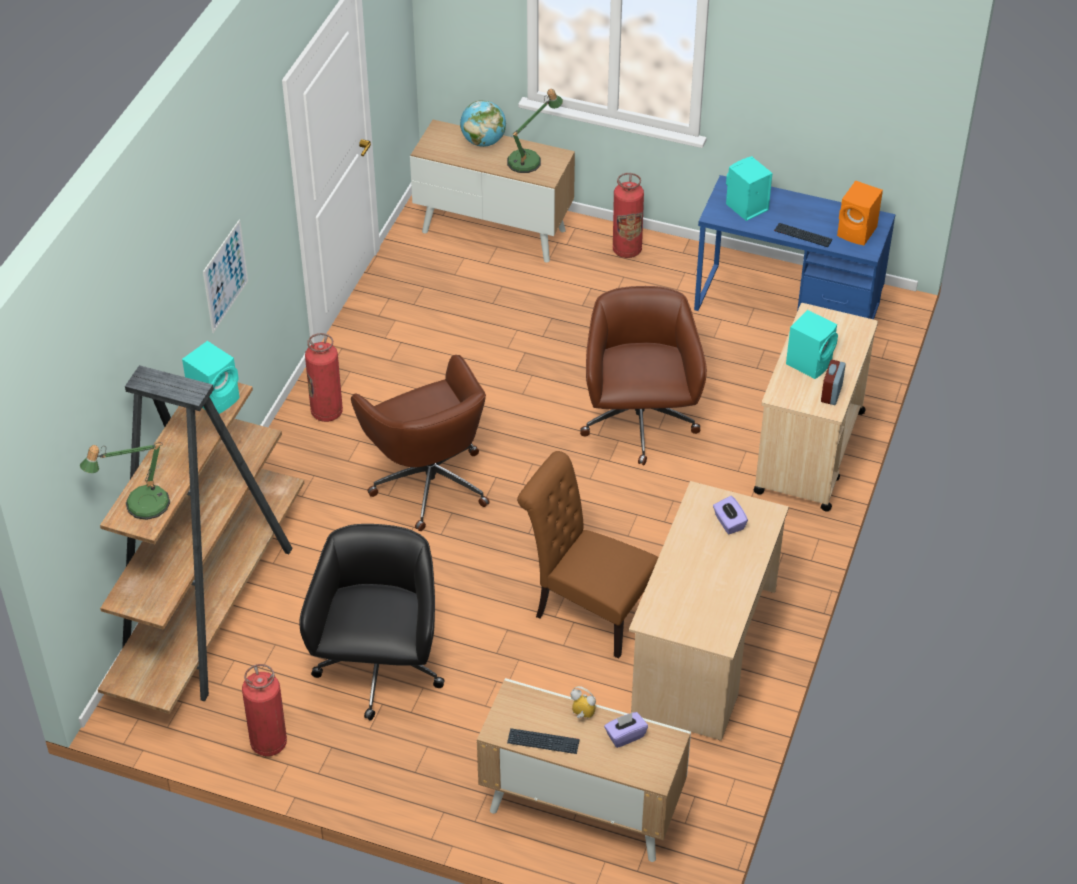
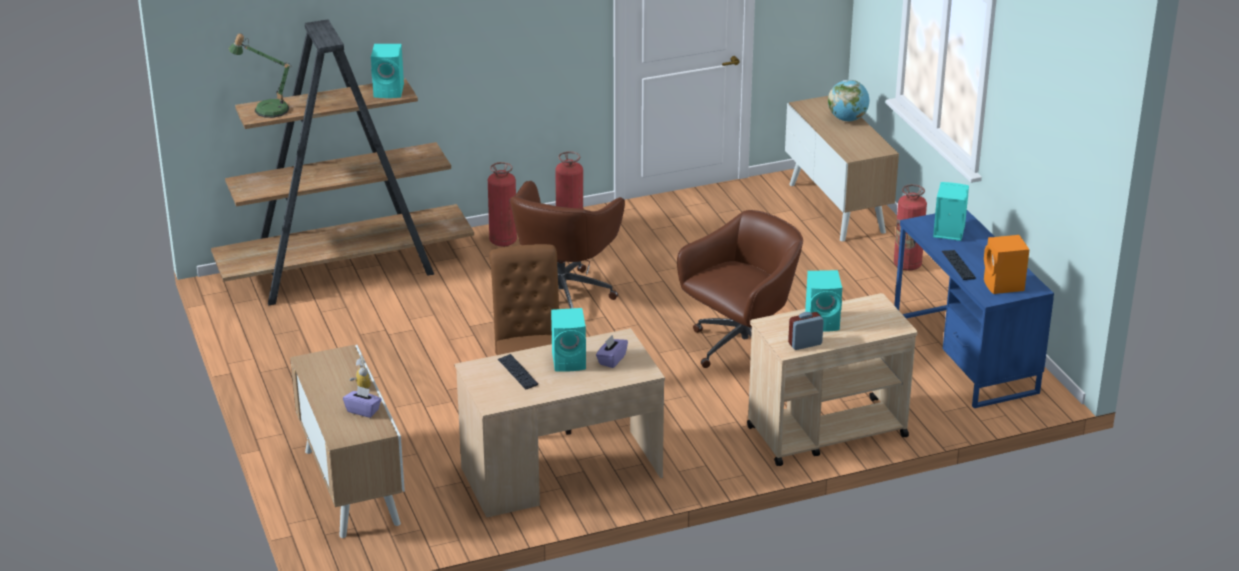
camera: 50 degrees right, 15 degrees down
(225, 276) = (486, 39): picture -> none
(269, 743) = (263, 343): fire extinguisher -> fire extinguisher (503, 241)
(379, 669) = (374, 353): black office chair -> none
(529, 160) = (859, 142): table lamp -> none
(543, 742) = (318, 382): keyboard -> keyboard (517, 372)
(704, 550) = (570, 361): none -> turquoise speaker

